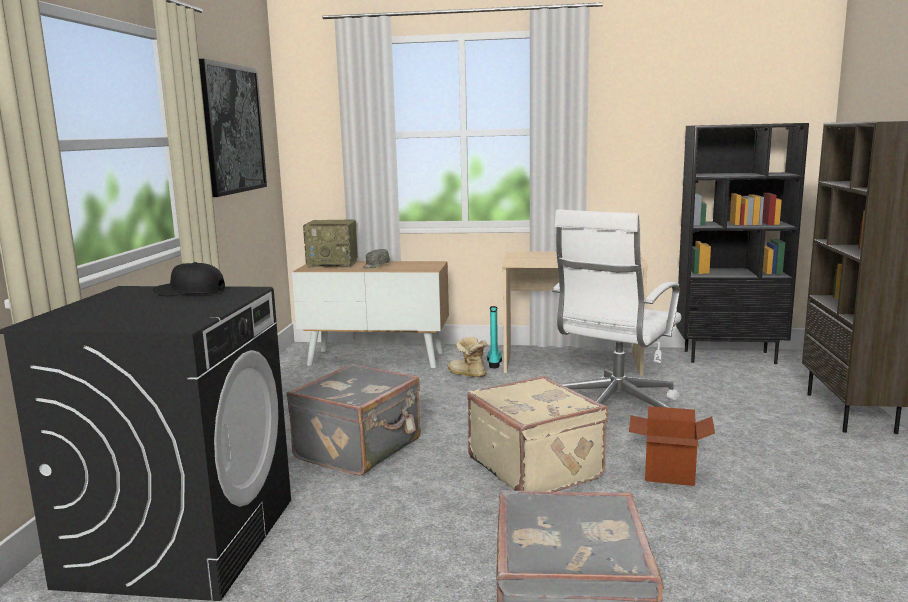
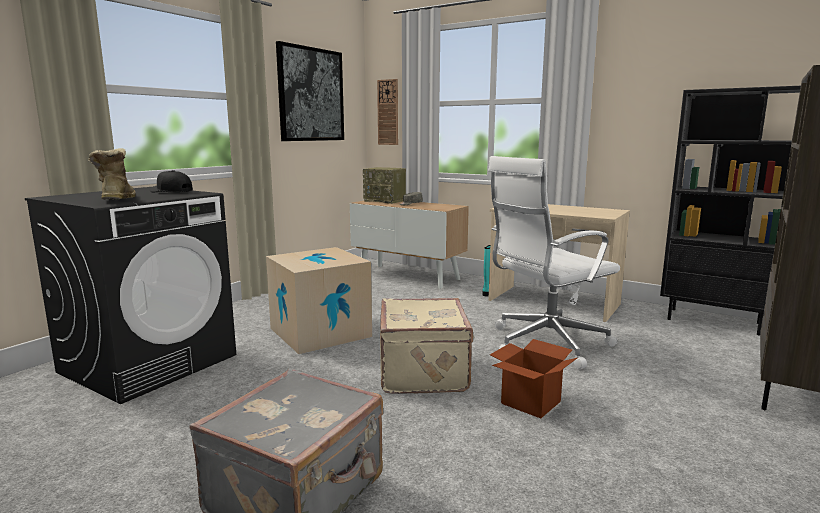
camera: 25 degrees right, 0 degrees up
(315, 146) = (388, 112): none -> wall clock
(360, 449) = (320, 332): grey suitcase -> cardboard box
(467, 375) = (458, 297): boot -> boot (116, 200)

